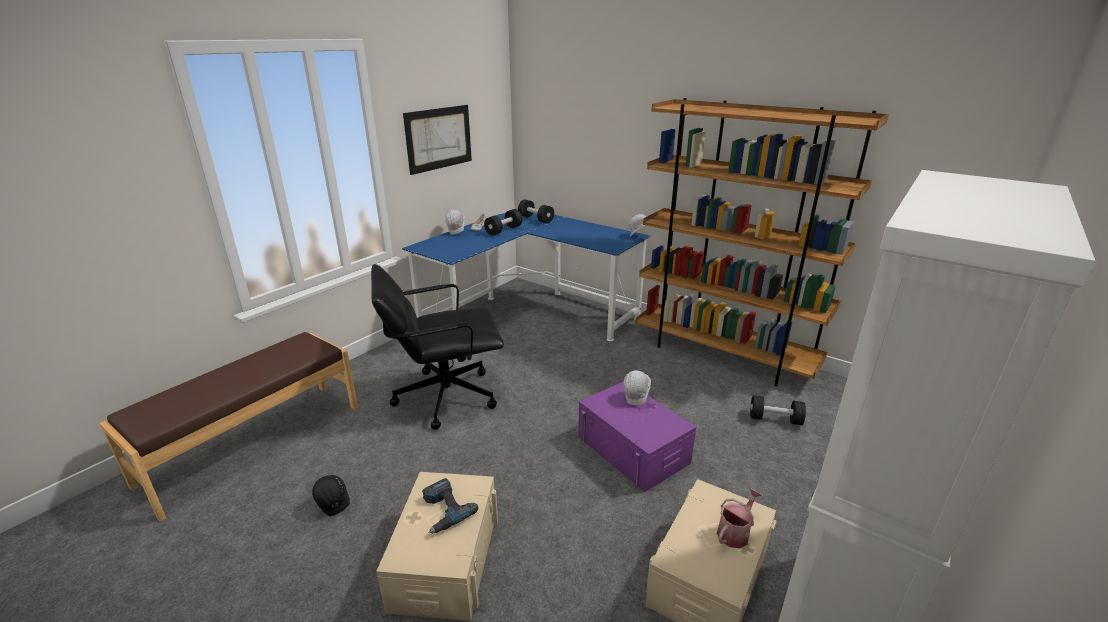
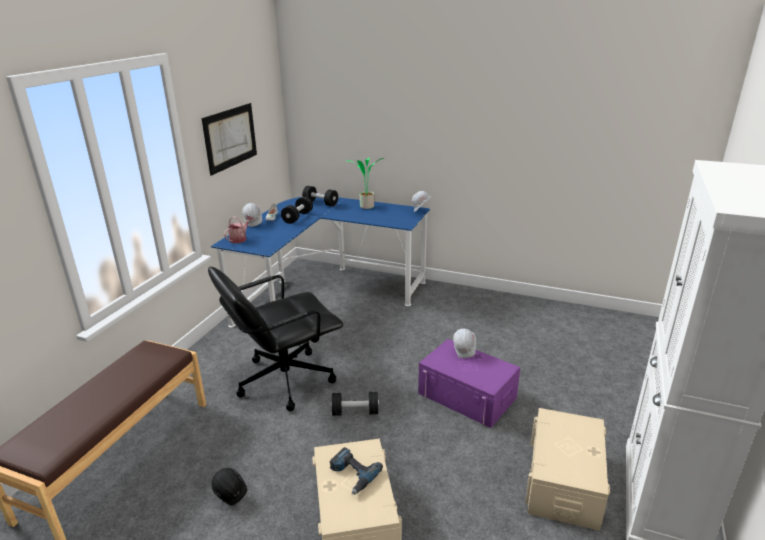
camera: 15 degrees left, 0 degrees up
(581, 227) = (366, 207): none -> potted plant
(723, 355) = (505, 304): brown bookcase -> none
(735, 532) = (582, 441): watering can -> watering can (240, 239)
(775, 419) = (565, 351): black dumbbell -> black dumbbell (355, 412)

